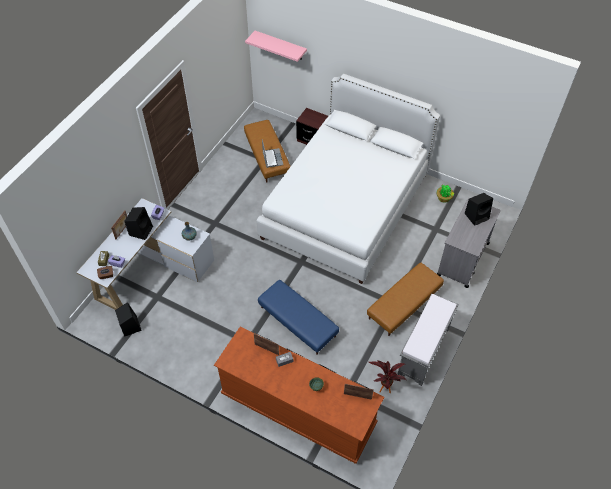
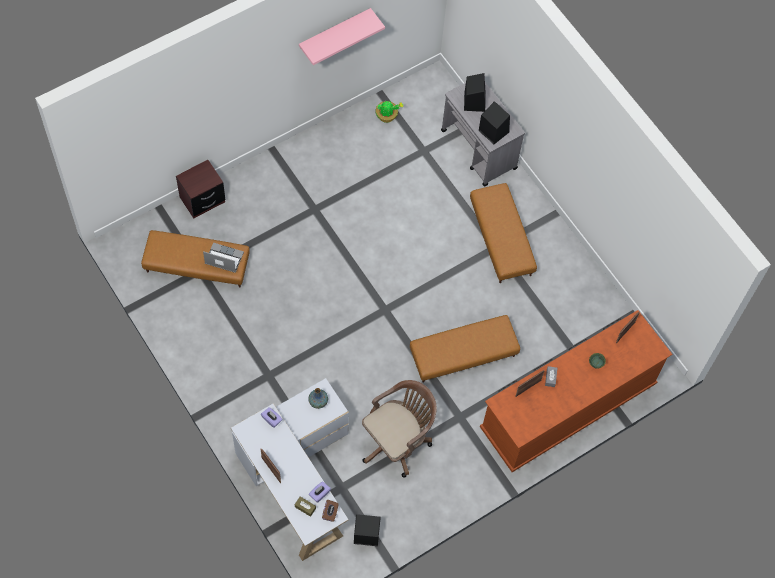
camera: 65 degrees left, 10 degrees up
(141, 230) = (283, 448): black speaker -> black speaker (493, 131)
(208, 313) = (397, 441): none -> brown office chair
(280, 45) = (126, 143): pink shelf -> pink shelf (334, 32)
(297, 322) = (463, 355): blue ottoman -> brown ottoman
(345, 206) = (334, 221): white bed -> none
(384, 386) = (586, 313): potted plant -> none
(423, 352) = (567, 254): grey bench -> none

